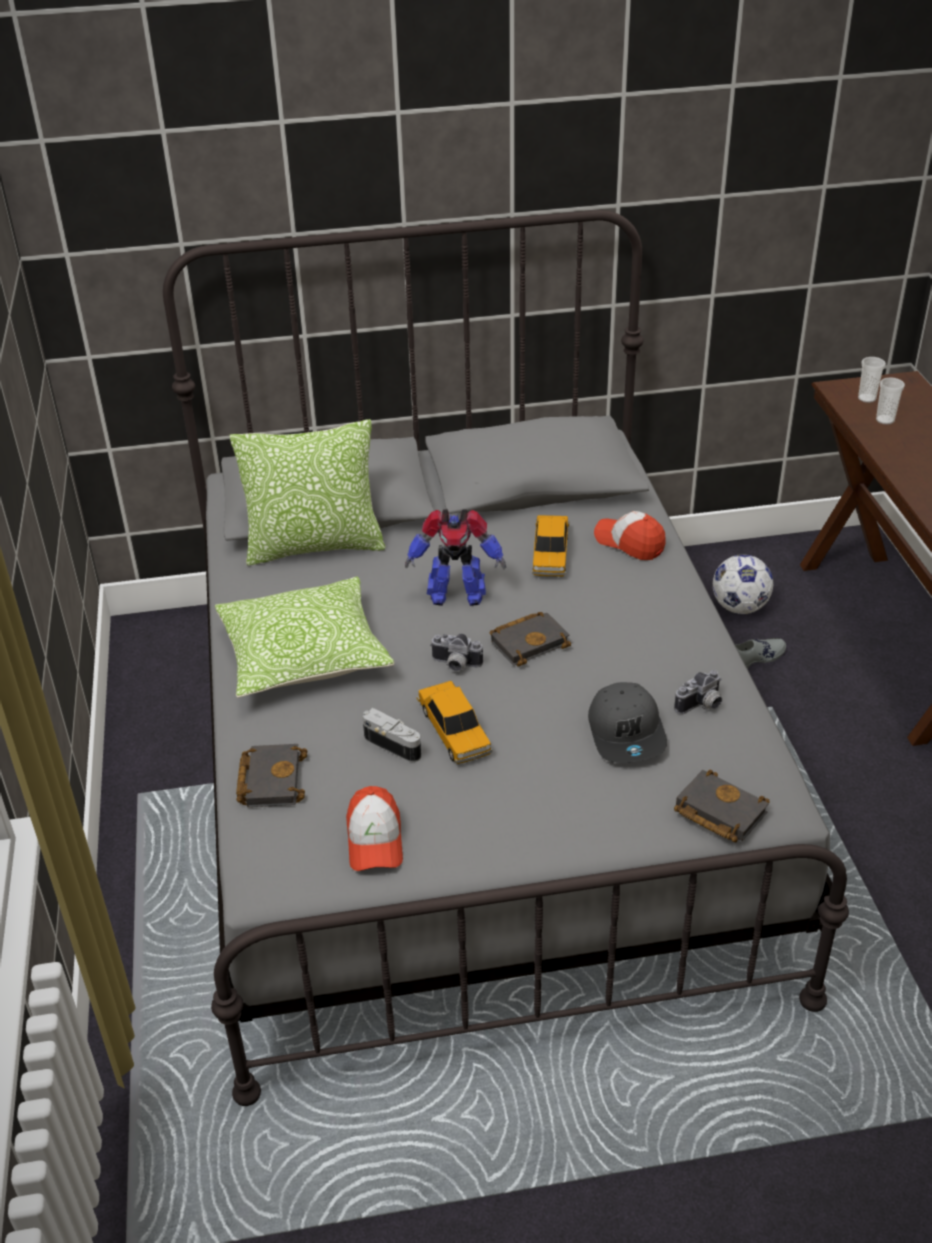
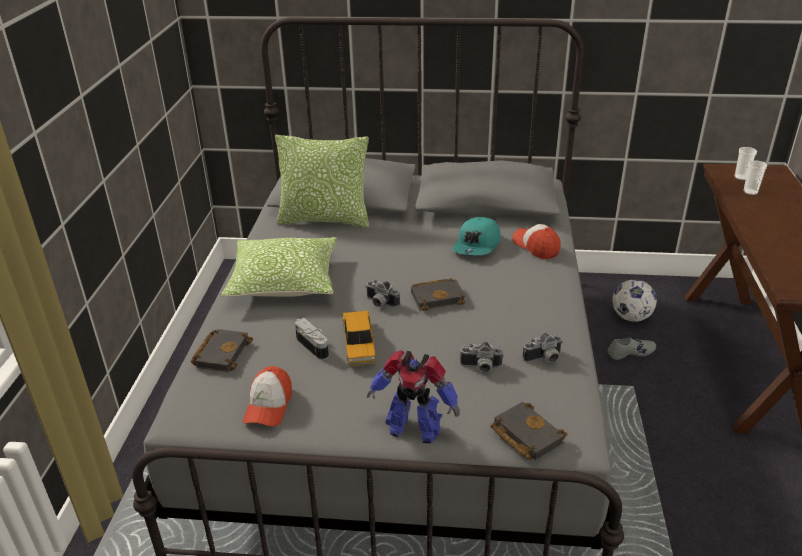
camera: 15 degrees right, 5 degrees down
(456, 595) = (401, 261): toy robot -> toy robot (413, 428)
(550, 554) = (477, 245): toy car -> turquoise cap
(627, 733) = (481, 368): grey cap -> camera

